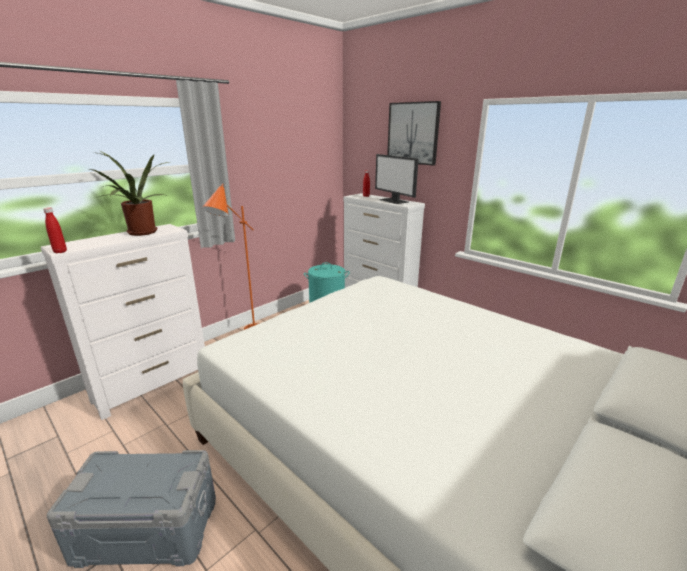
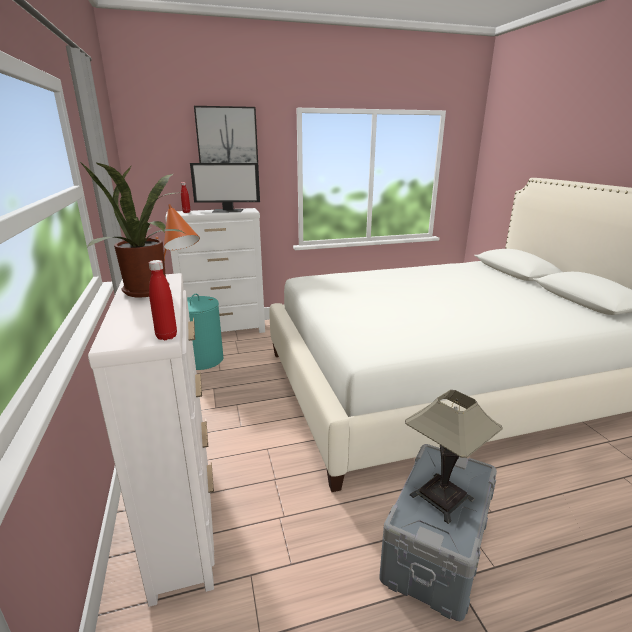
camera: 60 degrees left, 0 degrees up
(131, 479) = (441, 497): none -> table lamp

